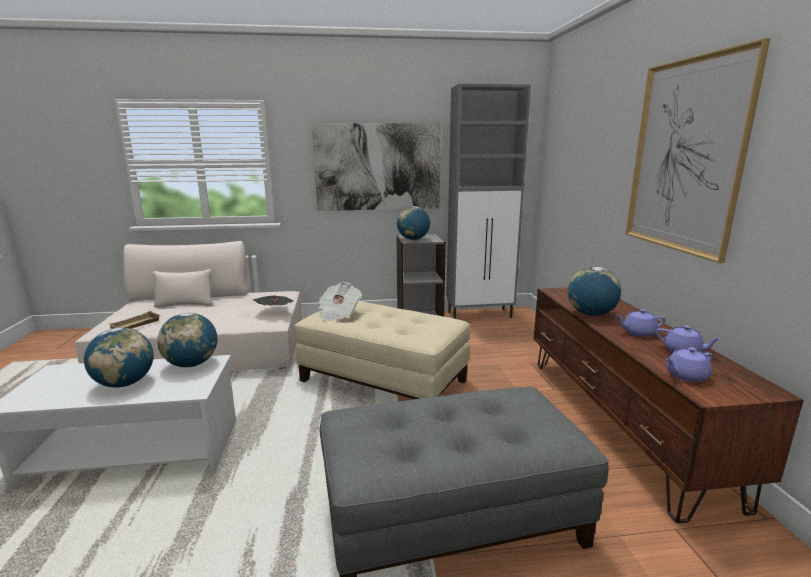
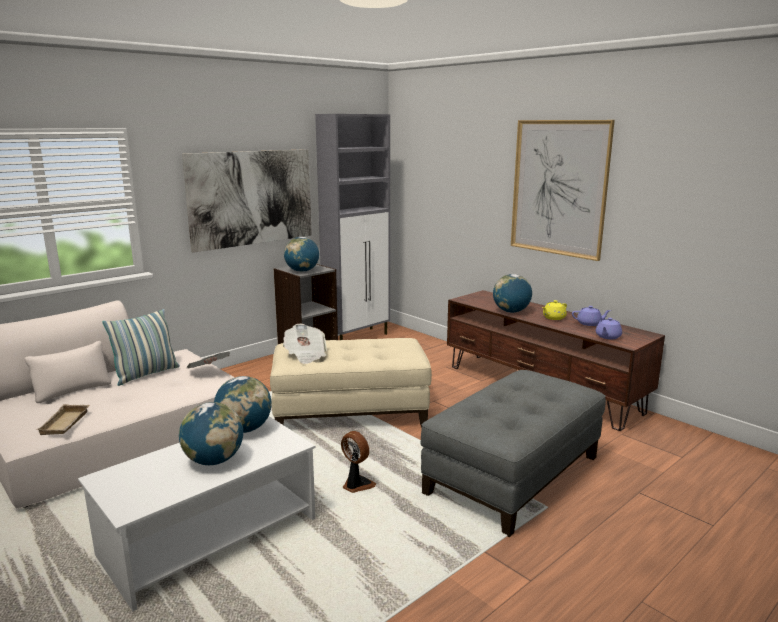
camera: 35 degrees left, 0 degrees up
(237, 303) = (146, 374): none -> pillow
(290, 455) = (356, 485): none -> fan
(638, 333) = (553, 318): purple teapot -> yellow teapot

